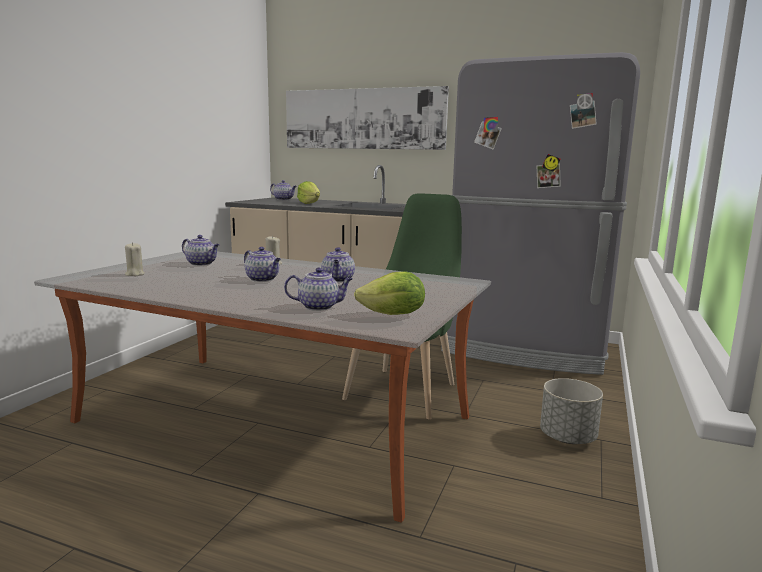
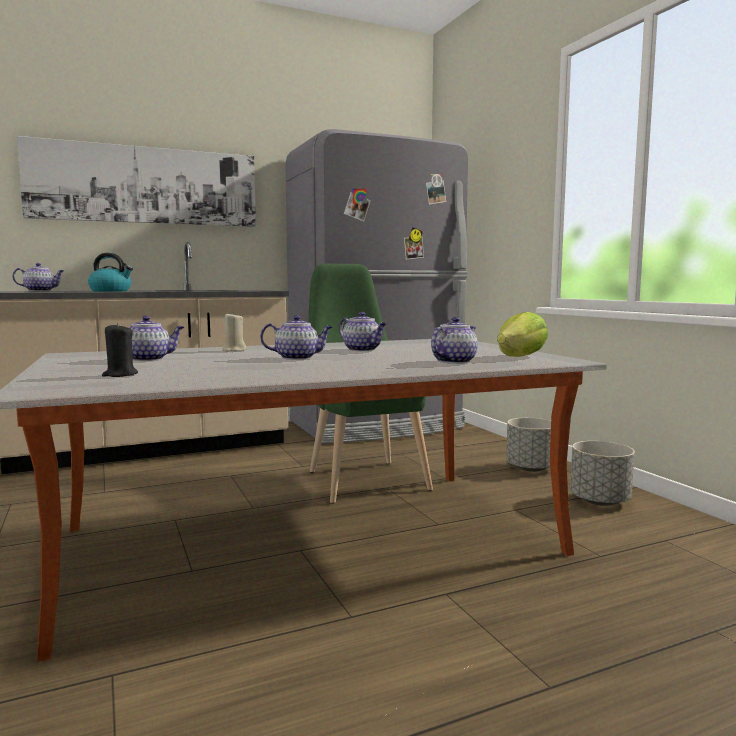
camera: 45 degrees left, 5 degrees down
(134, 274) = (120, 375): beige candle -> black candle
(309, 203) = (111, 291): lettuce -> kettle
(553, 497) = (600, 501): none -> grey planter

